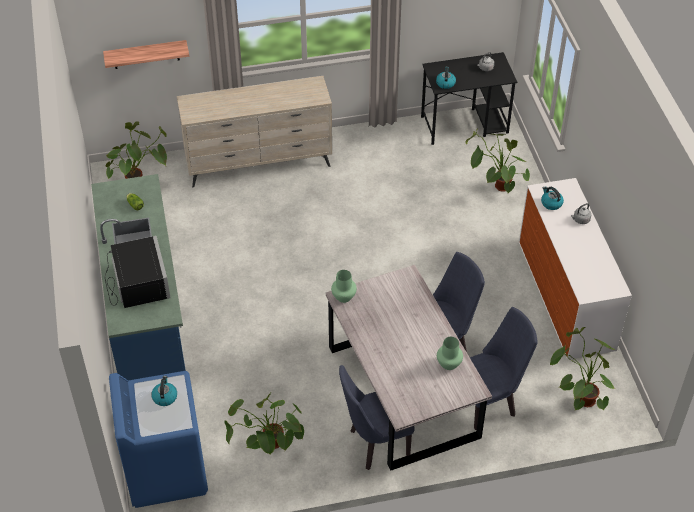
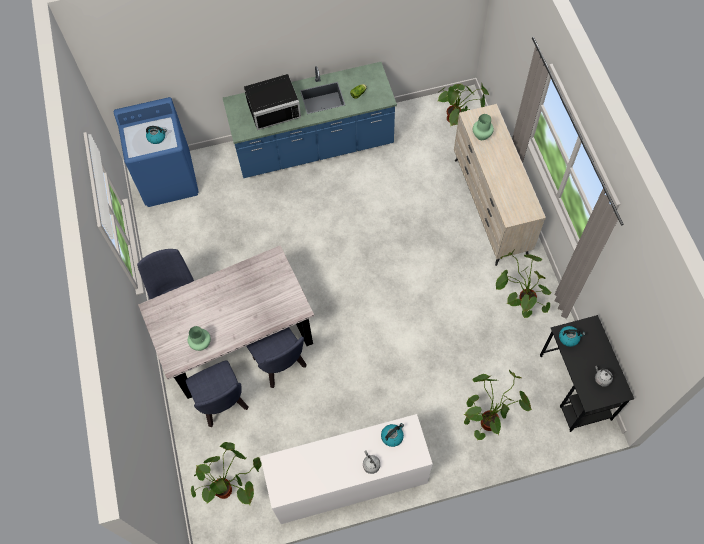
camera: 90 degrees right, 15 degrees up
(146, 54) = (510, 58): shelf -> none
(268, 448) = (184, 242): potted plant -> potted plant (519, 299)
(344, 297) = (275, 259): green vase -> green vase (481, 135)

